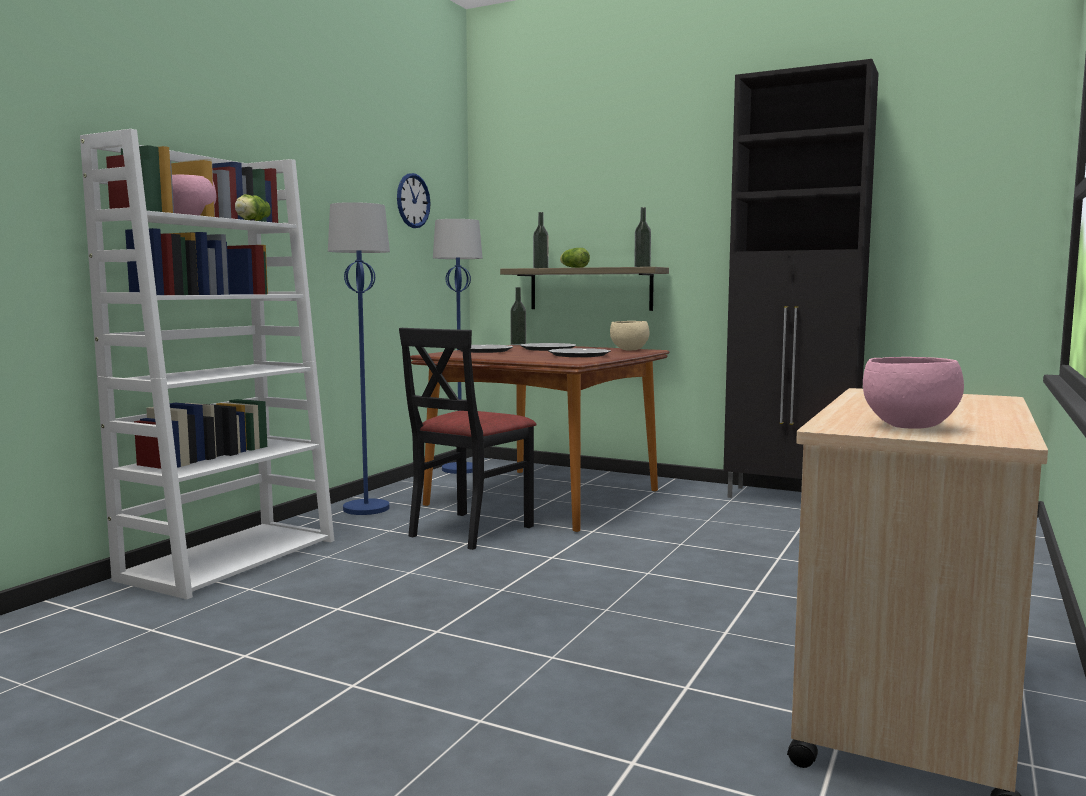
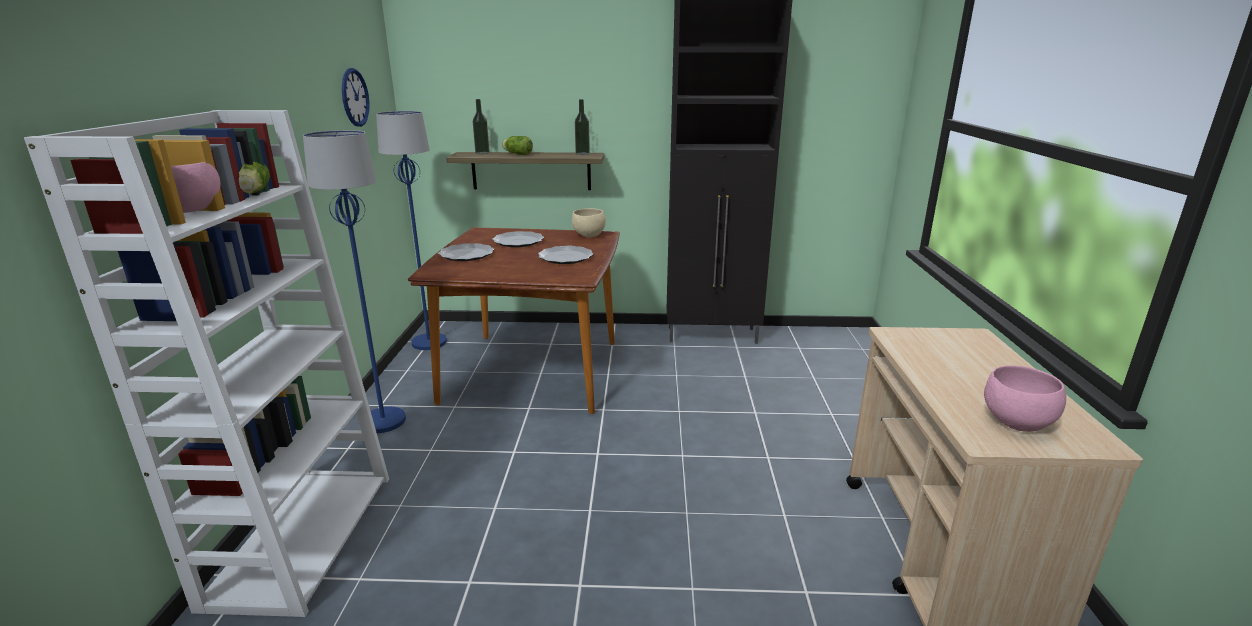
camera: 25 degrees left, 15 degrees up
(469, 530) = (503, 432): black chair -> none
(518, 344) = (476, 230): bottle -> none

